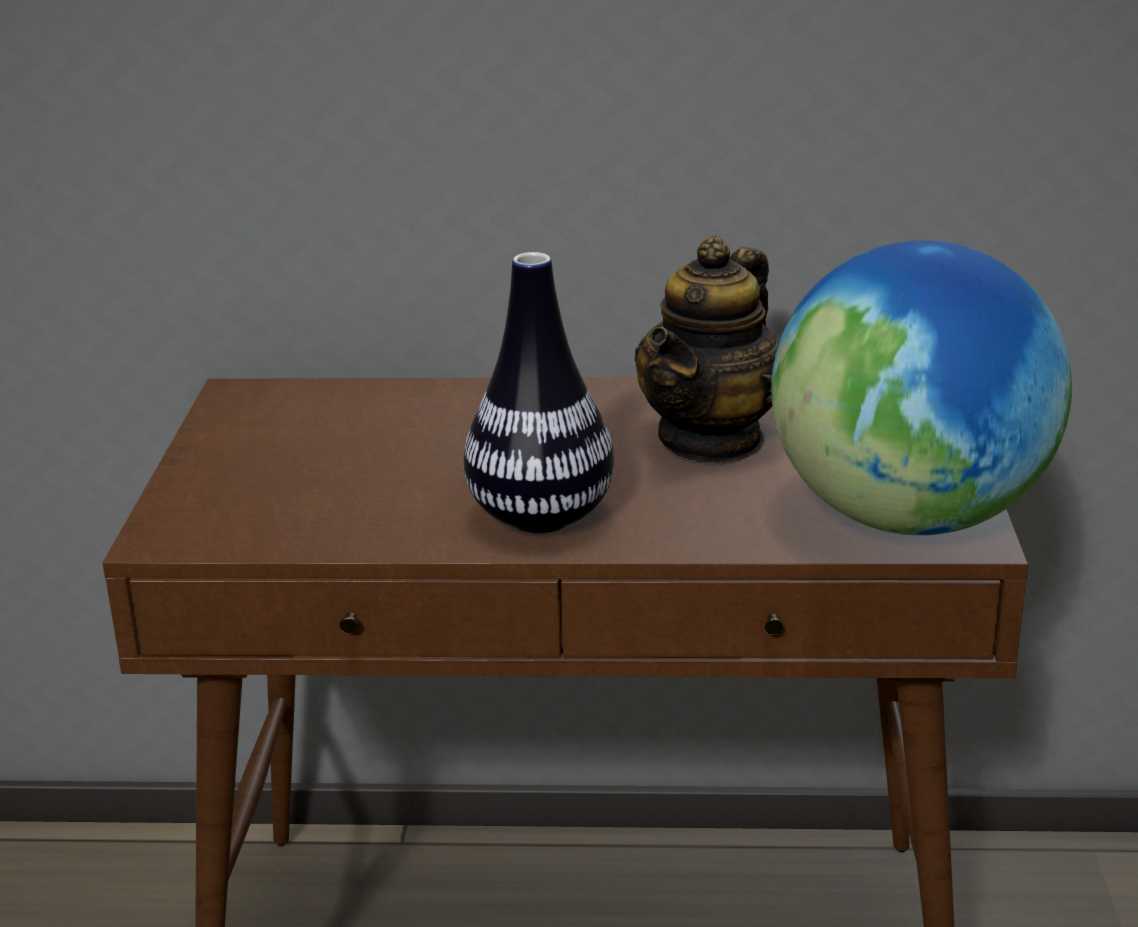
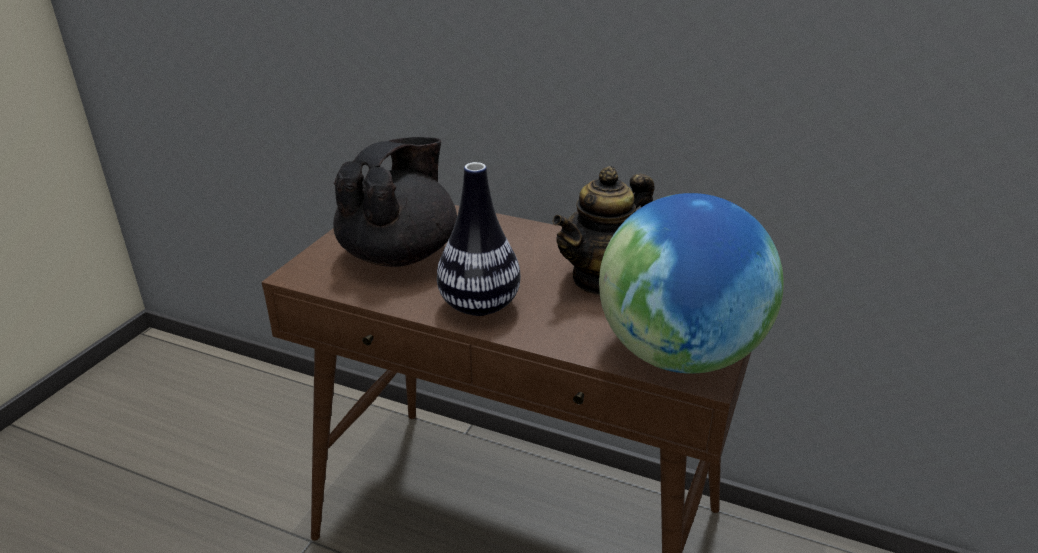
camera: 20 degrees right, 5 degrees up
(332, 469) = (400, 254): none -> black teapot

